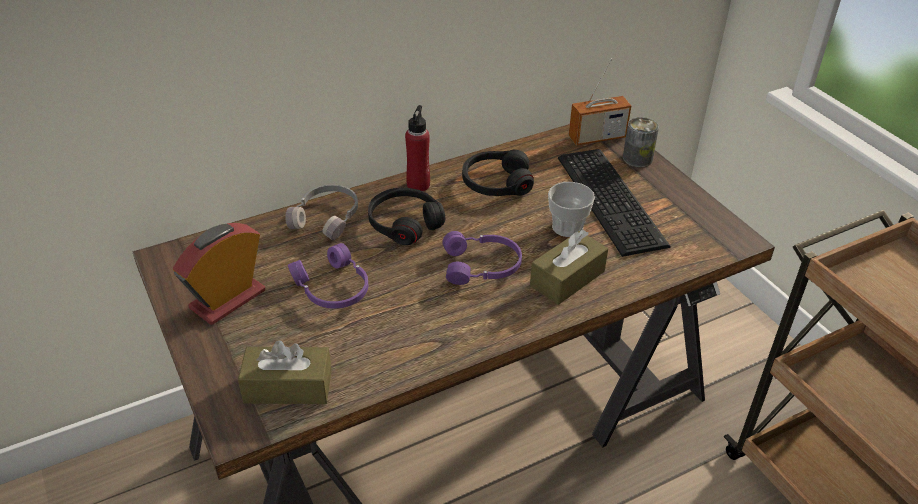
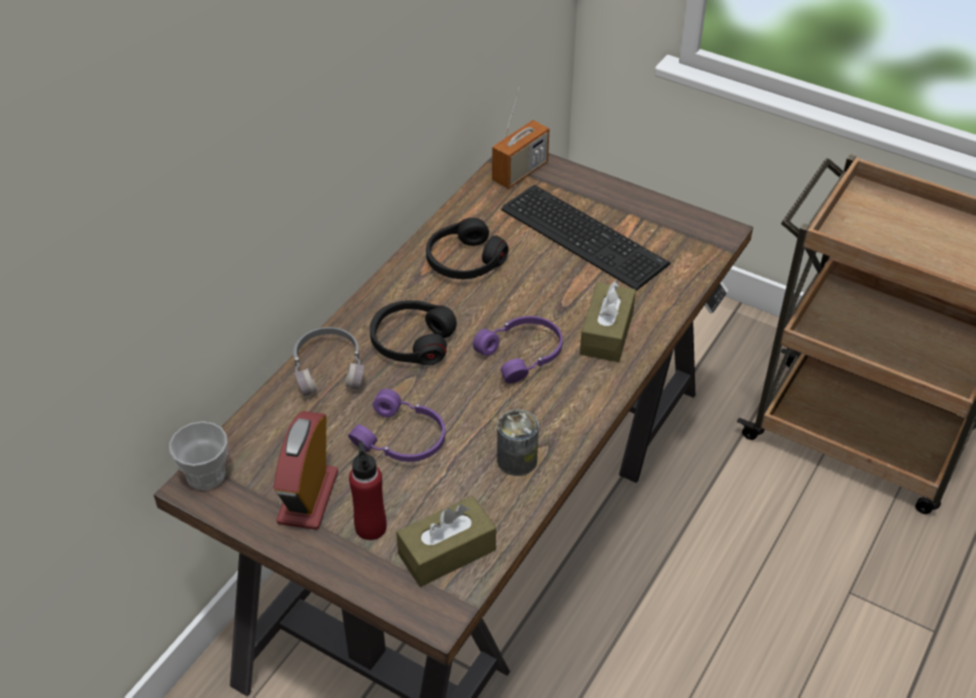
camera: 30 degrees left, 5 degrees up
(418, 185) = (389, 294): red bottle -> red bottle (371, 527)
(567, 227) = (567, 281): cup -> cup (206, 475)
(637, 158) = (574, 181): can -> can (517, 460)

